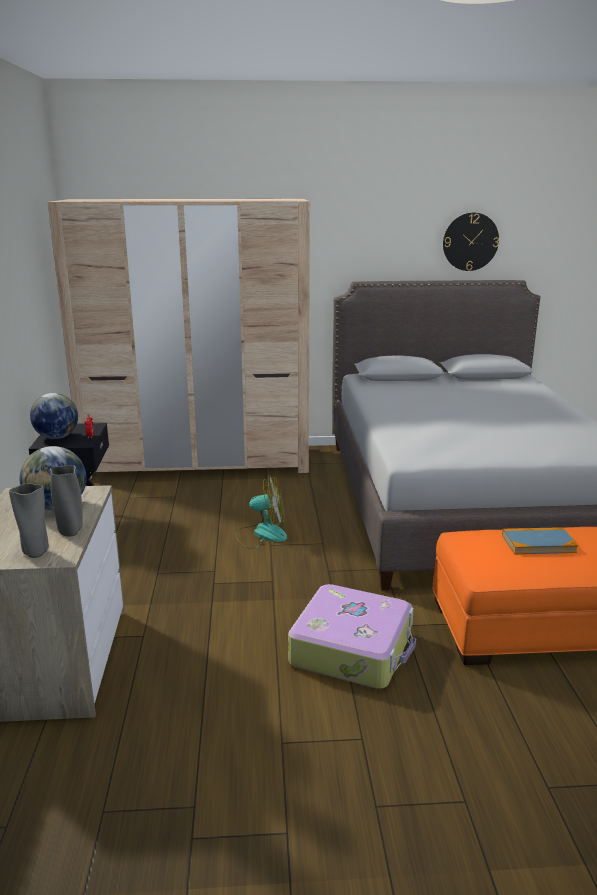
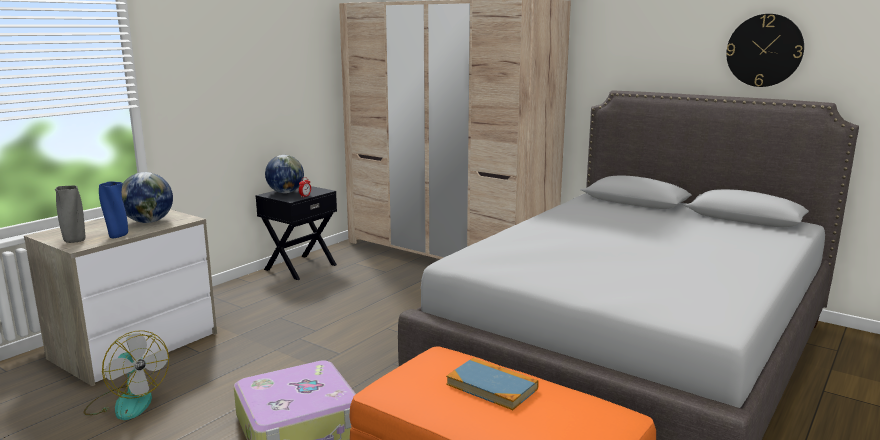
camera: 40 degrees right, 5 degrees down
(71, 532) = (117, 236): grey vase -> blue vase
(262, 534) = (395, 318): fan -> fan (127, 402)

